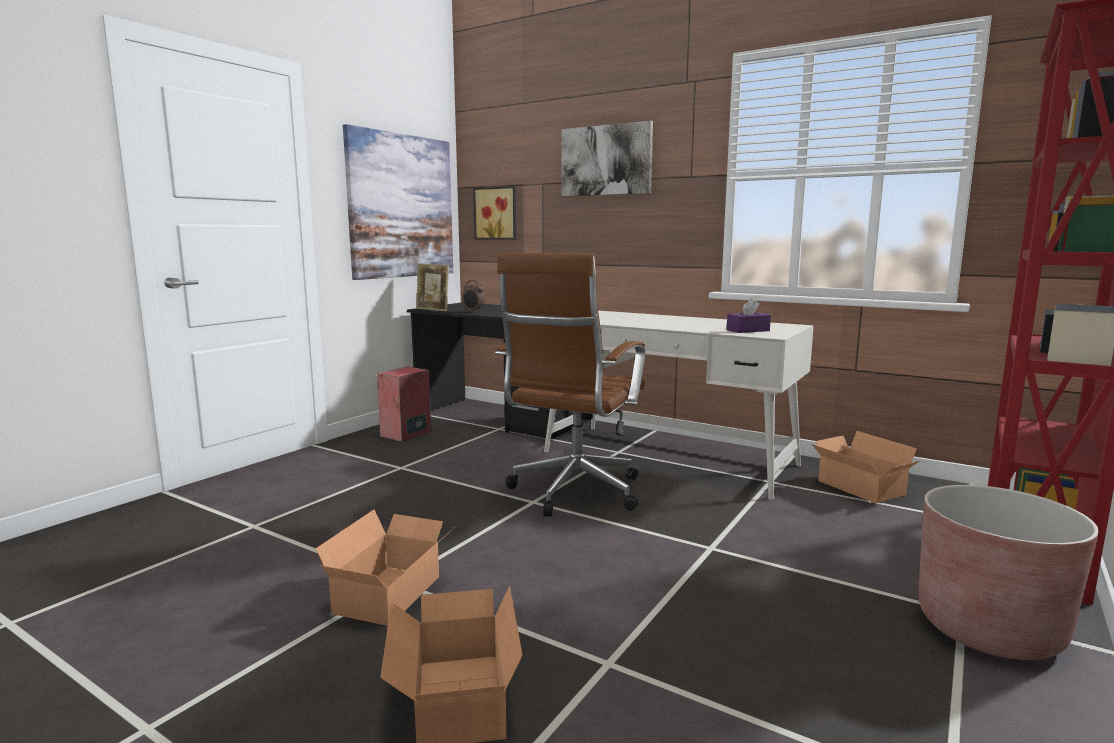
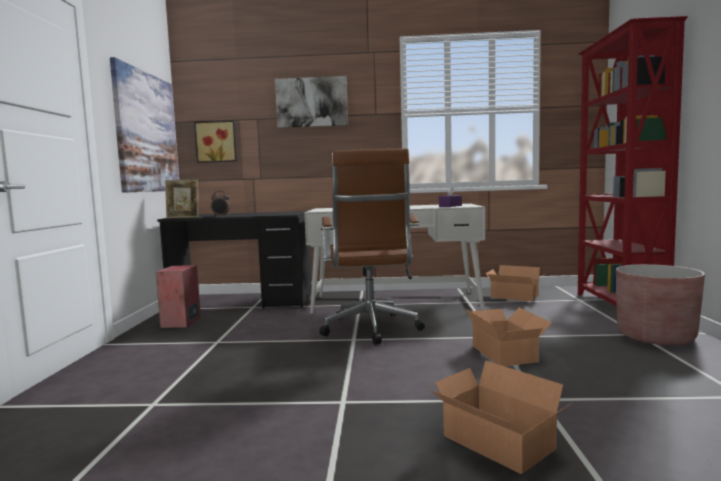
camera: 30 degrees left, 5 degrees down
(393, 594) = (353, 408): cardboard box -> cardboard box (505, 353)

